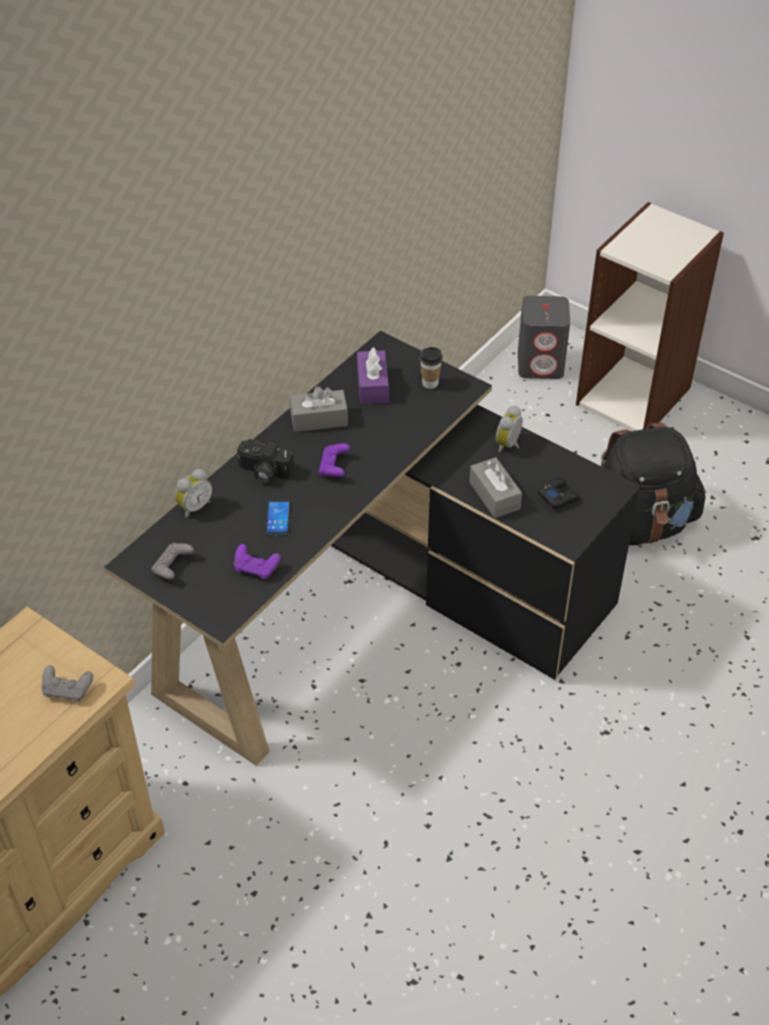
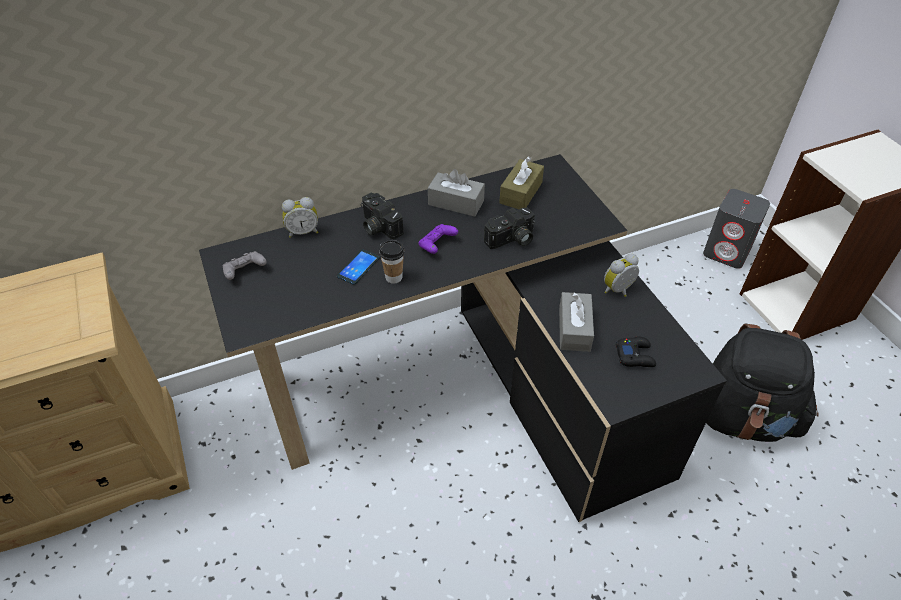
camera: 30 degrees right, 0 degrees up
(67, 690) = (60, 333): grey game controller -> none
(256, 568) = (306, 301): purple game controller -> none
(372, 385) = (521, 193): purple tissue box -> brown tissue box
(398, 435) = (511, 240): none -> camera
(430, 383) = (572, 208): cup -> cup (394, 277)

